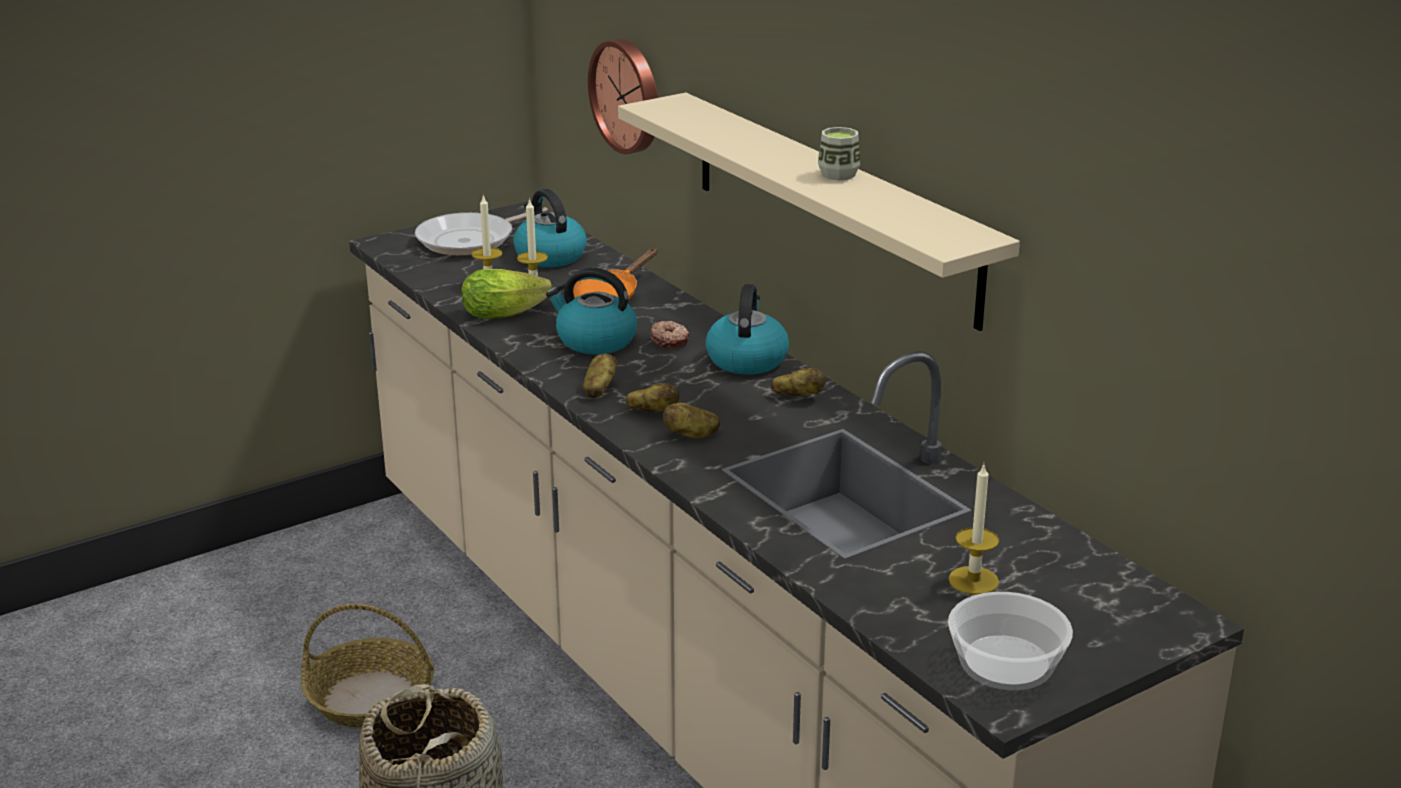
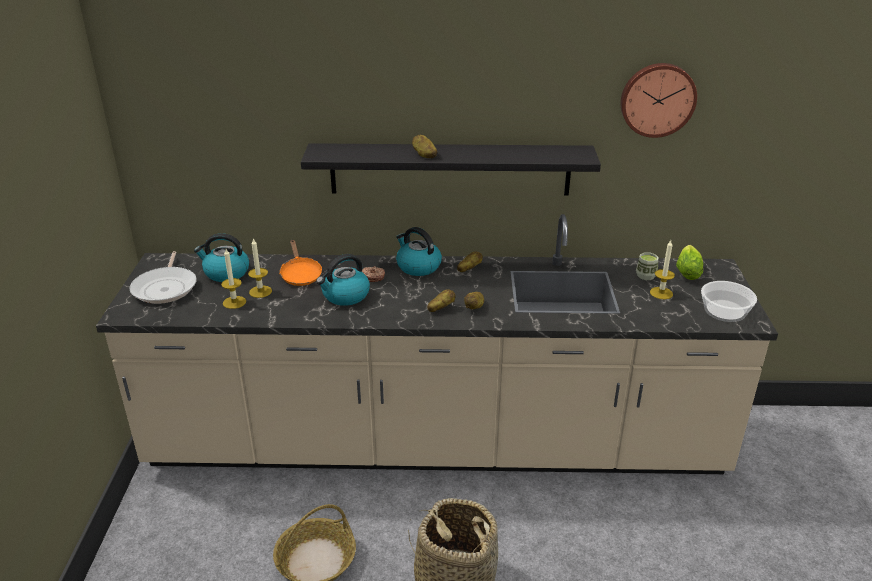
camera: 55 degrees left, 5 degrees up
(509, 312) = (276, 307): lettuce -> lettuce (688, 271)
(599, 389) = (399, 313): potato -> potato (424, 155)
(628, 95) = (245, 160): wall clock -> wall clock (657, 99)
(831, 205) = (450, 169): beige shelf -> black shelf
(838, 174) = (474, 149): cup -> cup (645, 276)

